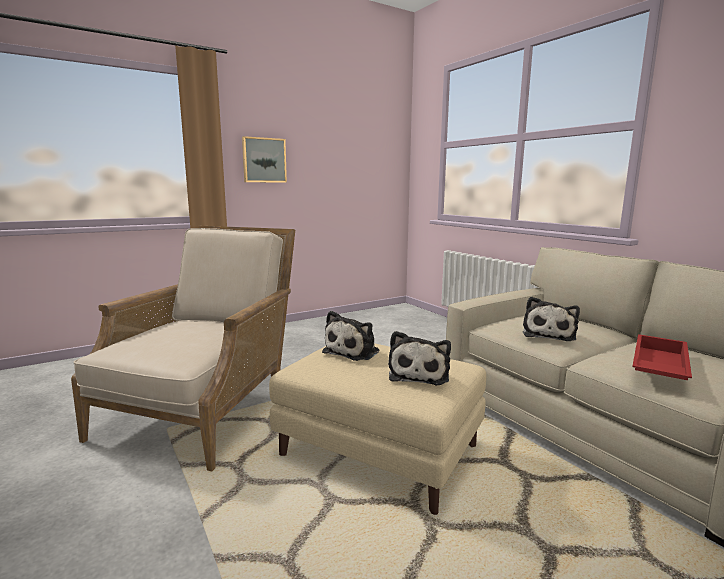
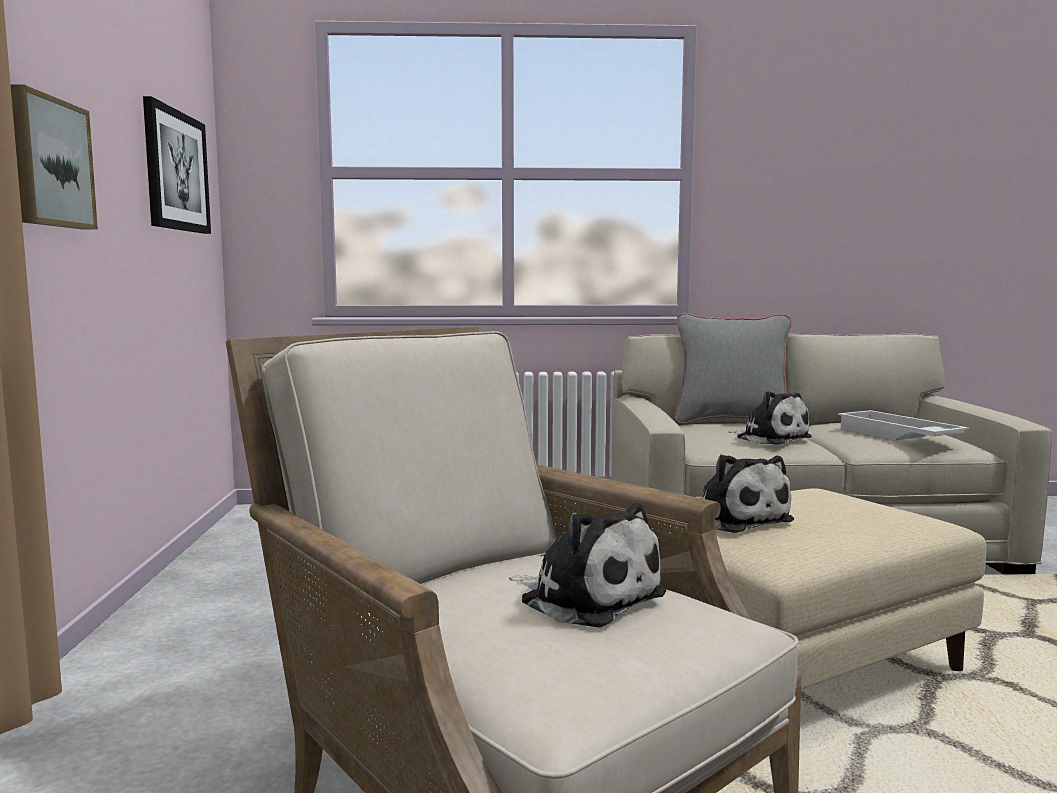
camera: 60 degrees left, 5 degrees down
(363, 153) = (176, 171): none -> picture
(419, 374) = (853, 507): plush toy -> plush toy (587, 598)
(582, 320) = (731, 422): none -> grey pillow
(657, 366) = (896, 435): red tray -> white tray

